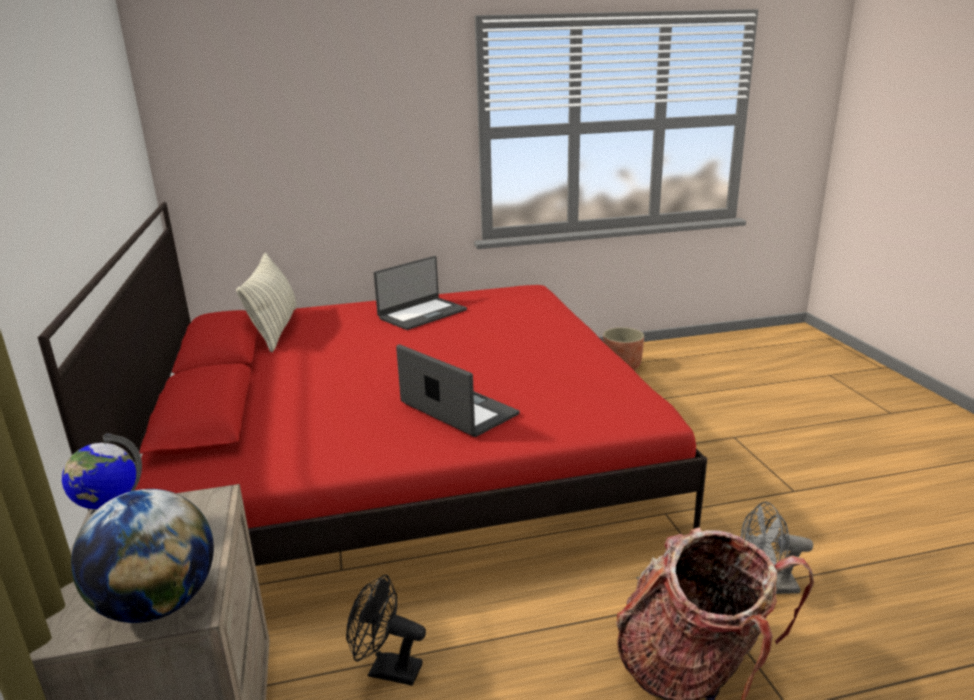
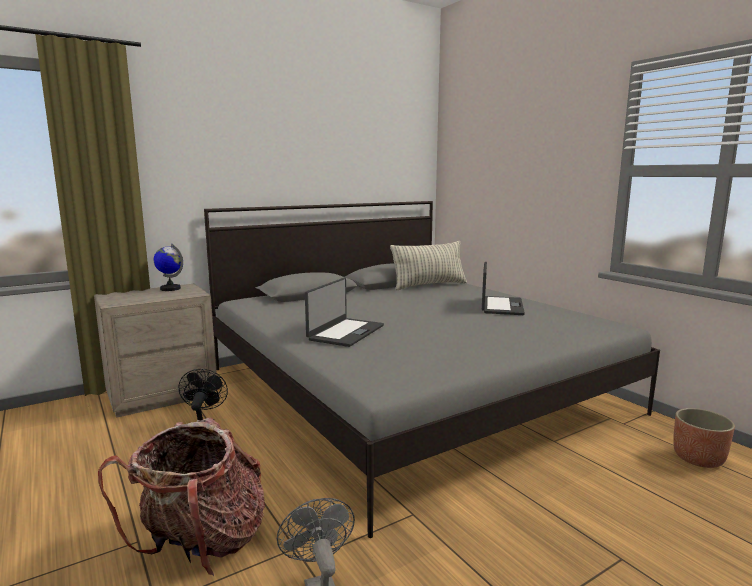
camera: 70 degrees right, 10 degrees down
(158, 604) = (119, 300): globe -> none
(402, 459) = (411, 389): red bed -> grey bed
(422, 314) = (501, 306): laptop -> laptop turned 105 degrees counterclockwise

